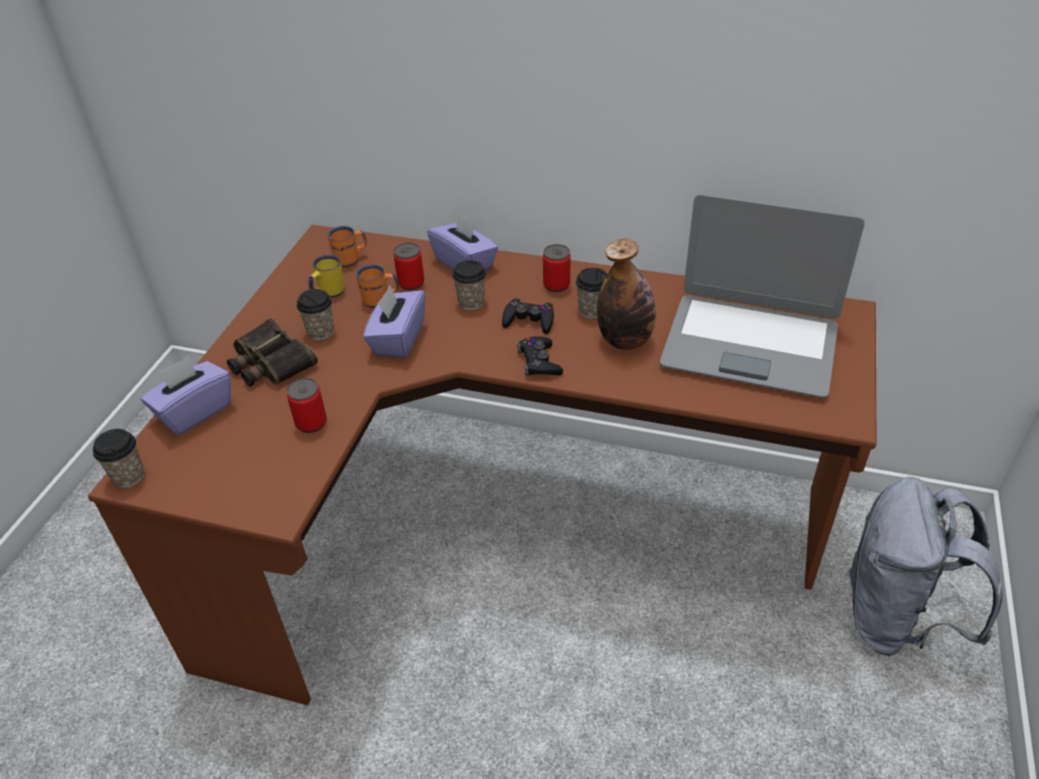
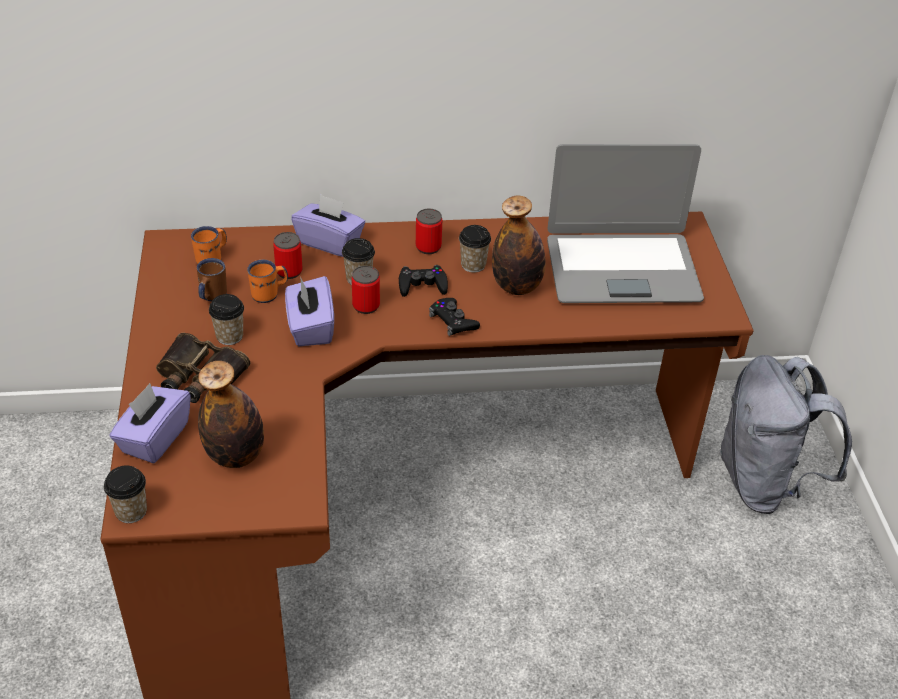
camera: 25 degrees left, 0 degrees up
(253, 446) = (235, 455): none -> bottle
(311, 423) = (277, 422): can -> can (366, 306)
(328, 293) = (211, 297): yellow mug -> brown mug

